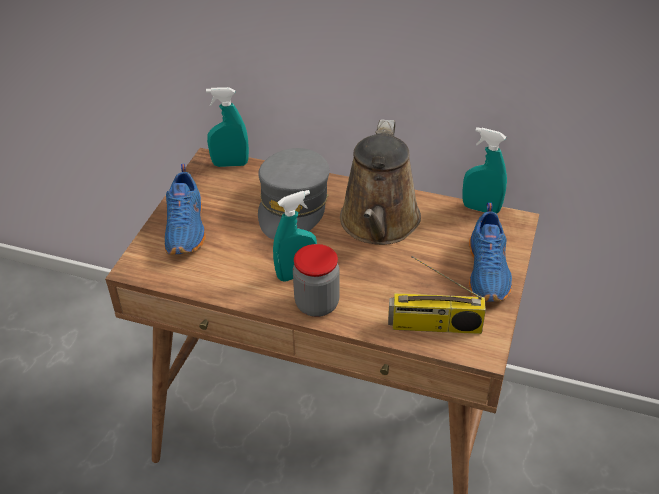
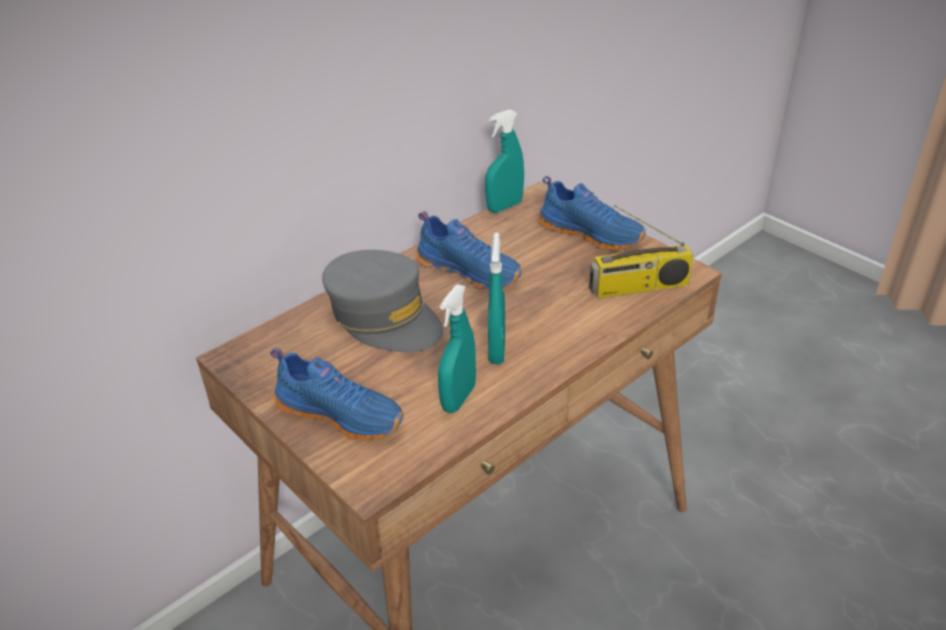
camera: 60 degrees left, 5 degrees down
(230, 164) = (259, 341): turquoise spray bottle -> turquoise spray bottle (458, 398)
(317, 304) = (554, 350): jar -> none
(379, 224) = (470, 270): brown watering can -> blue shoe
(434, 326) = (638, 287): radio -> radio turned 45 degrees clockwise

